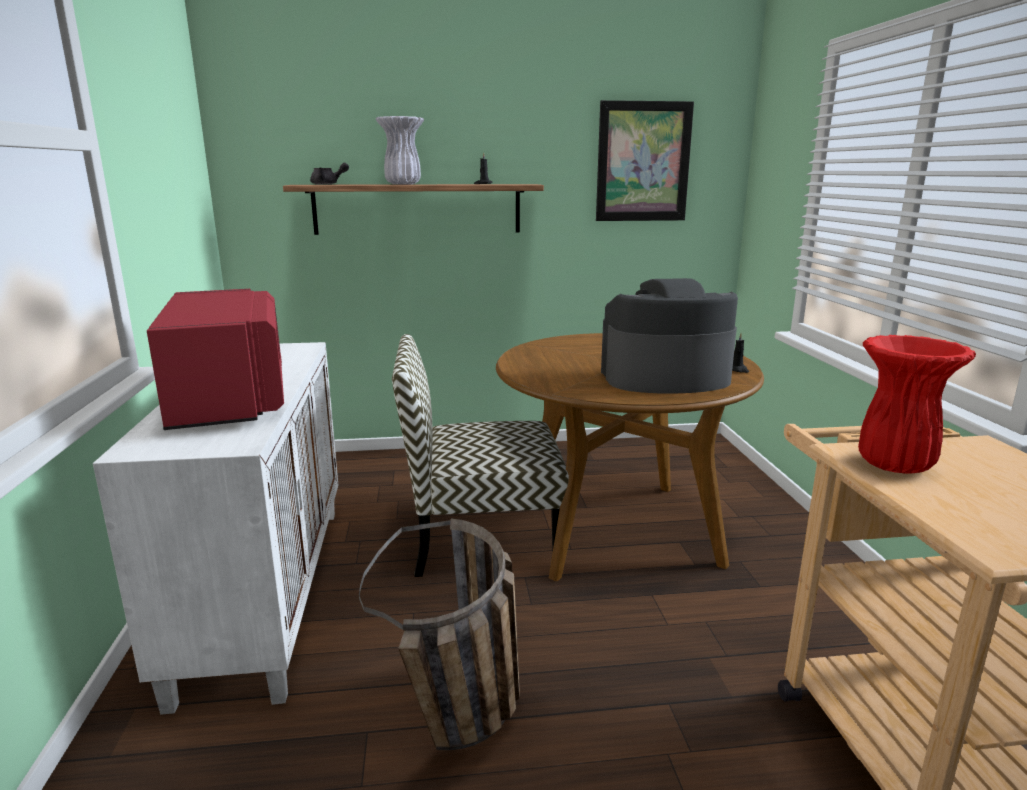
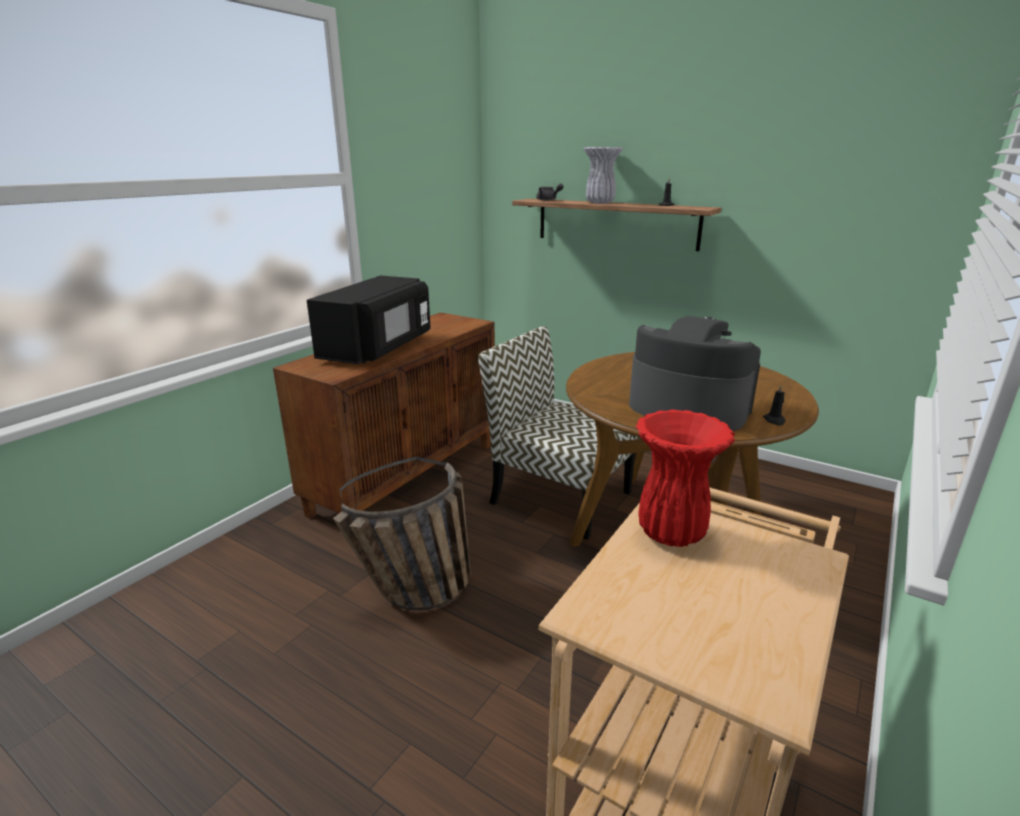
camera: 40 degrees right, 5 degrees up
(230, 399) = (378, 348): red microwave -> black microwave
(265, 591) = (407, 476): white cabinet -> brown cabinet
(643, 162) = (839, 190): picture -> none

